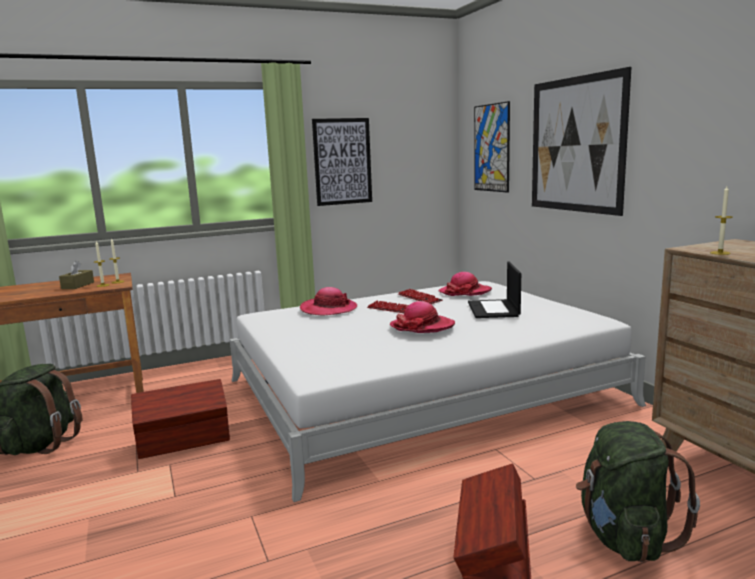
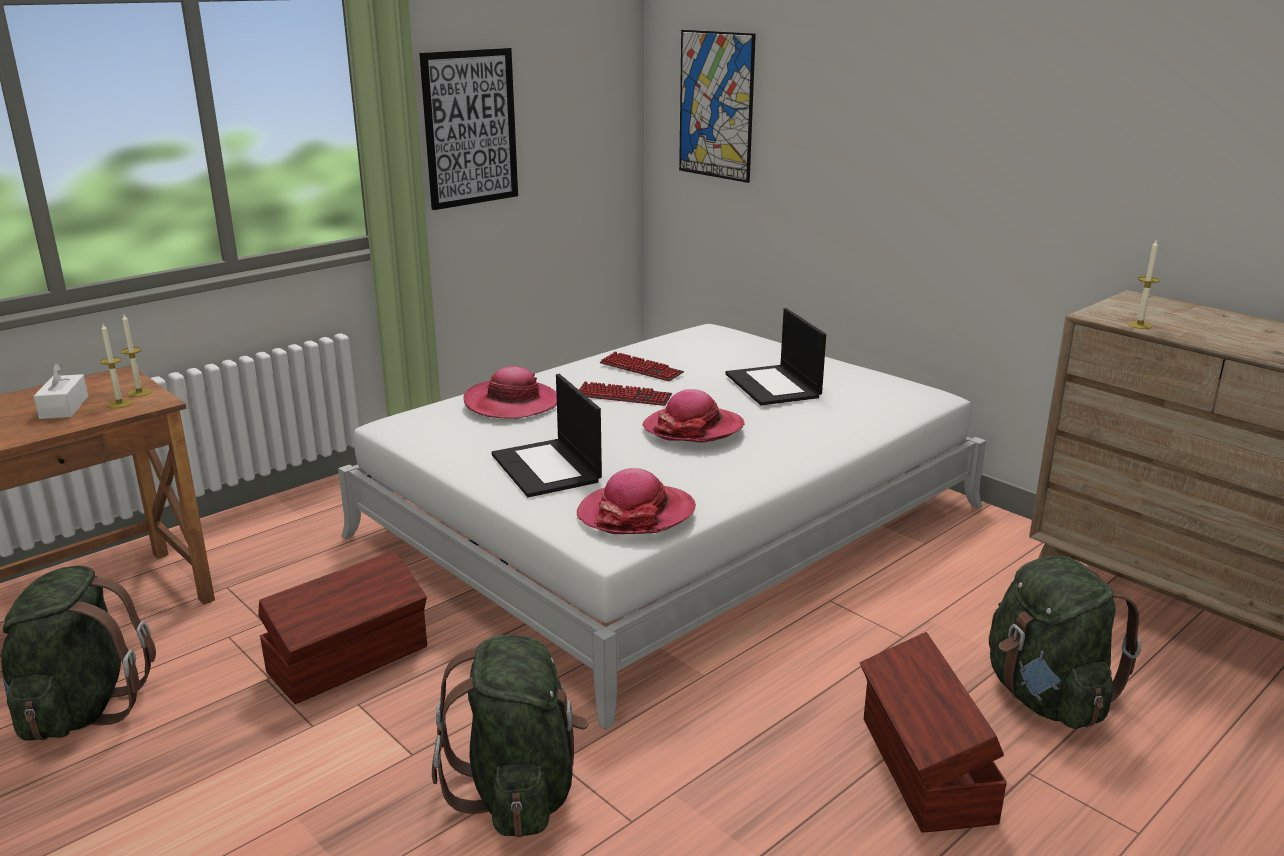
camera: 20 degrees left, 10 degrees up
(78, 285) = (64, 407): brown tissue box -> white tissue box
(215, 528) = (518, 791): none -> green backpack
(316, 339) = (547, 468): none -> laptop
(465, 292) = (700, 351): hat -> hat (636, 514)
(576, 145) = (880, 125): picture -> none

